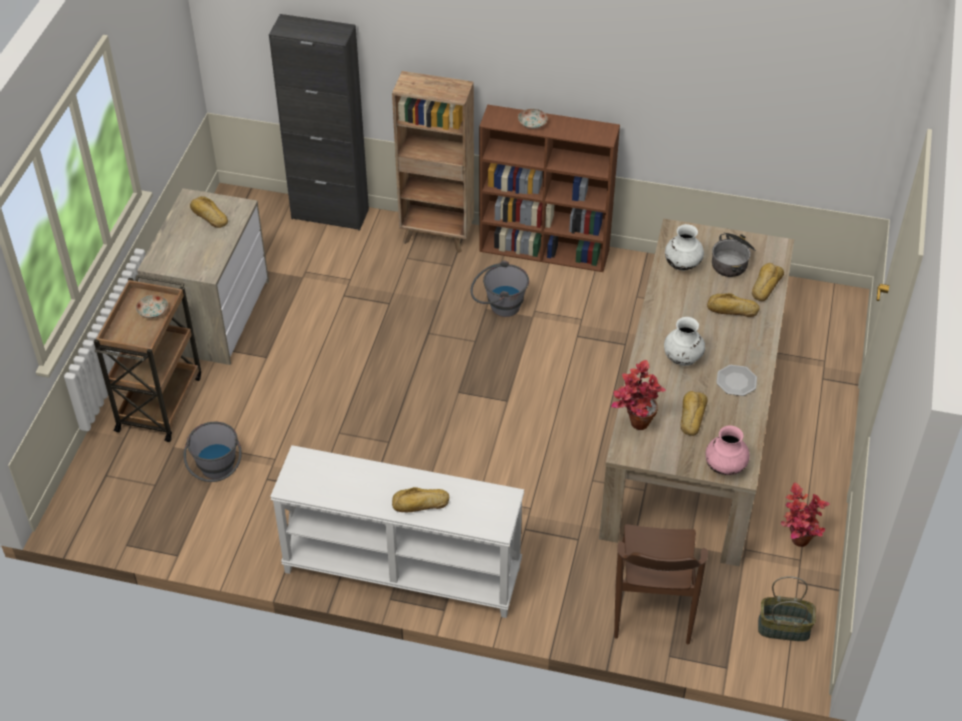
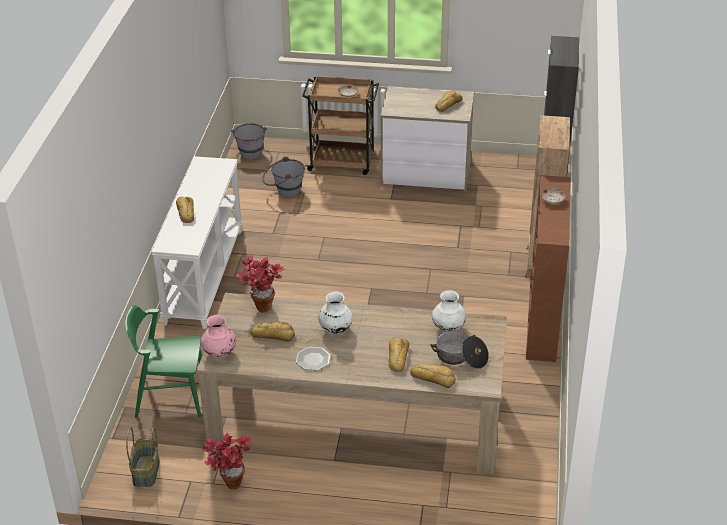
camera: 85 degrees right, 10 degrees down
(498, 306) = (468, 302): grey bucket -> grey bucket (250, 151)
(652, 605) = (171, 397): brown chair -> green chair

